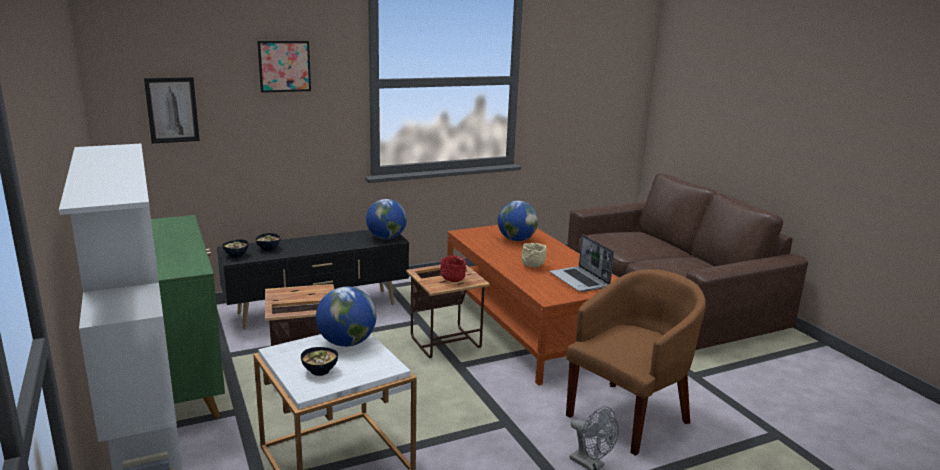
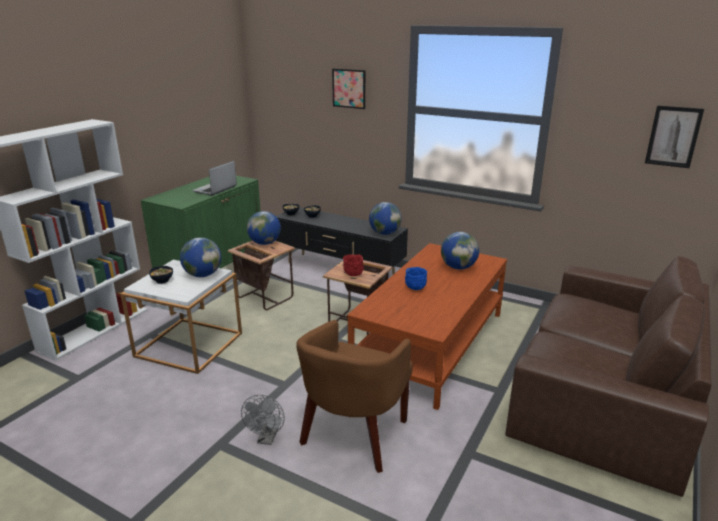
camera: 55 degrees right, 5 degrees up
(172, 110) = (285, 111): picture -> picture (673, 136)
(290, 293) = (265, 243): none -> globe
(532, 266) = (415, 288): beige bowl -> blue bowl
(580, 280) = (418, 313): laptop -> laptop (215, 189)
(629, 416) = (354, 436): brown armchair -> brown armchair turned 105 degrees clockwise

